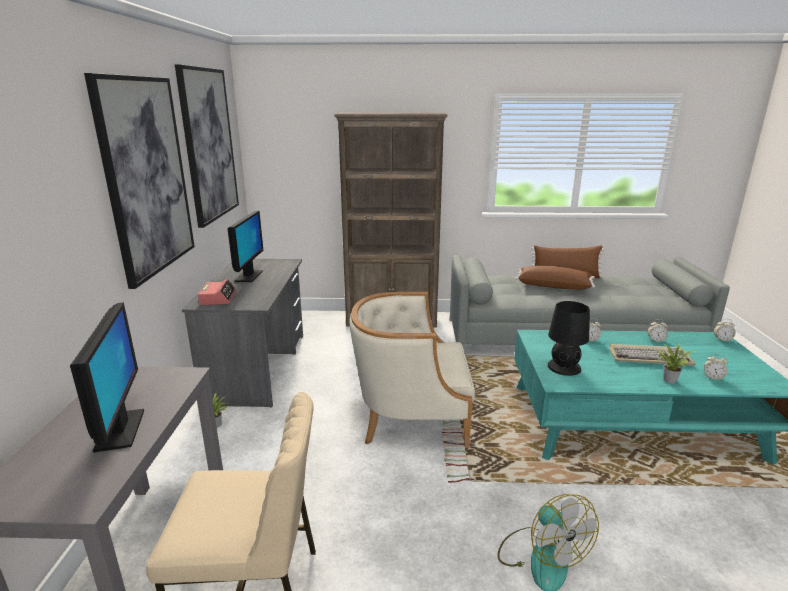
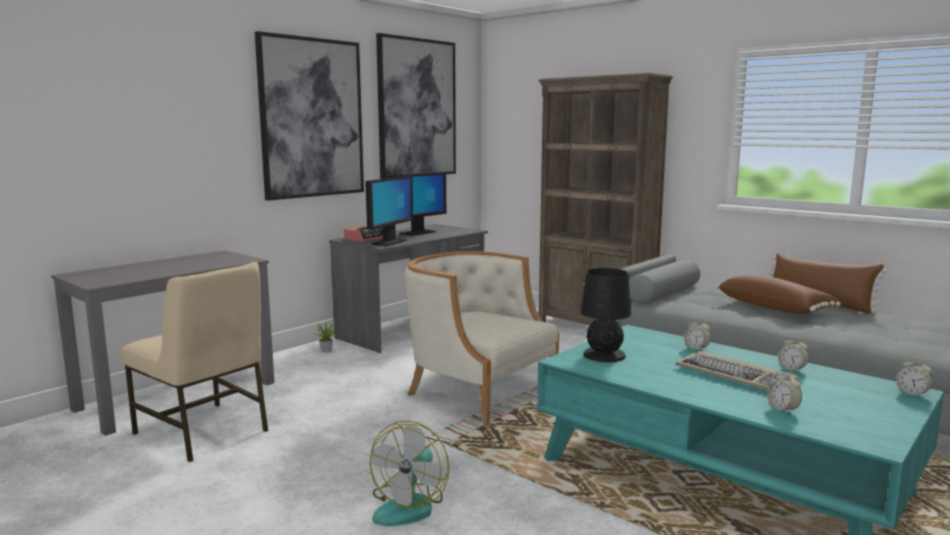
camera: 40 degrees right, 10 degrees down
(120, 430) = (167, 269): monitor -> monitor (389, 242)
(668, 379) = (711, 393): potted plant -> none

